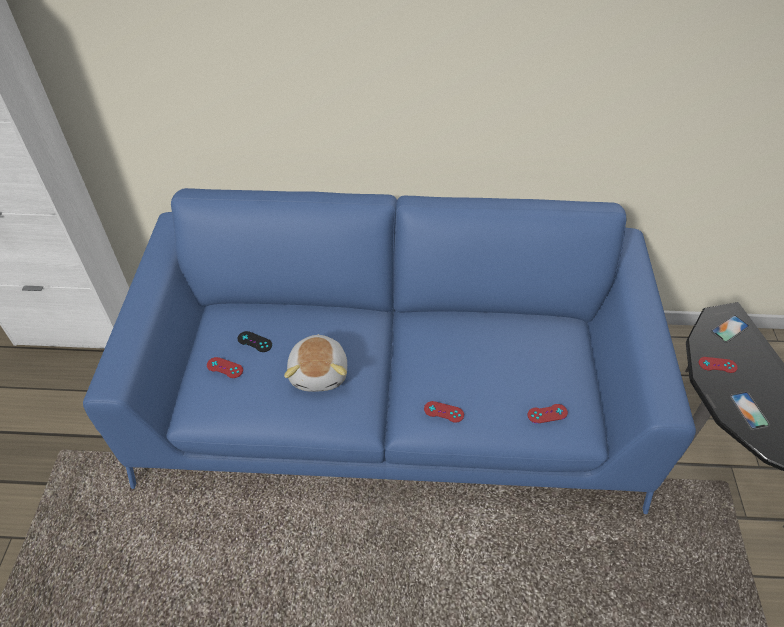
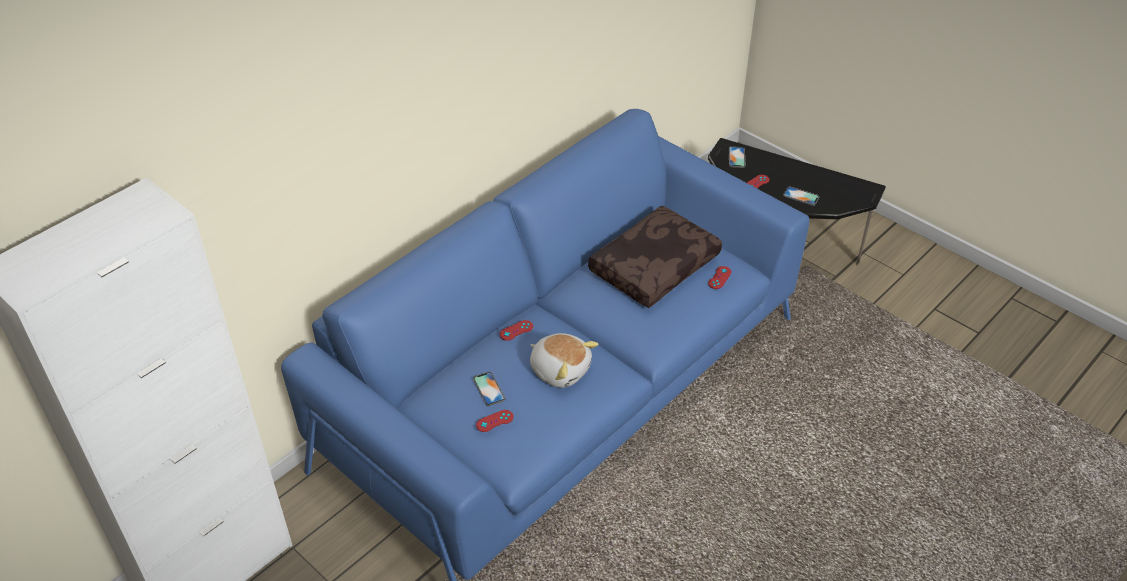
camera: 50 degrees left, 5 degrees down
(254, 342) = (489, 389): black game controller -> phone
(443, 412) = (665, 326): red game controller -> red game controller (516, 330)
(505, 356) = (653, 265): none -> brown pillow

